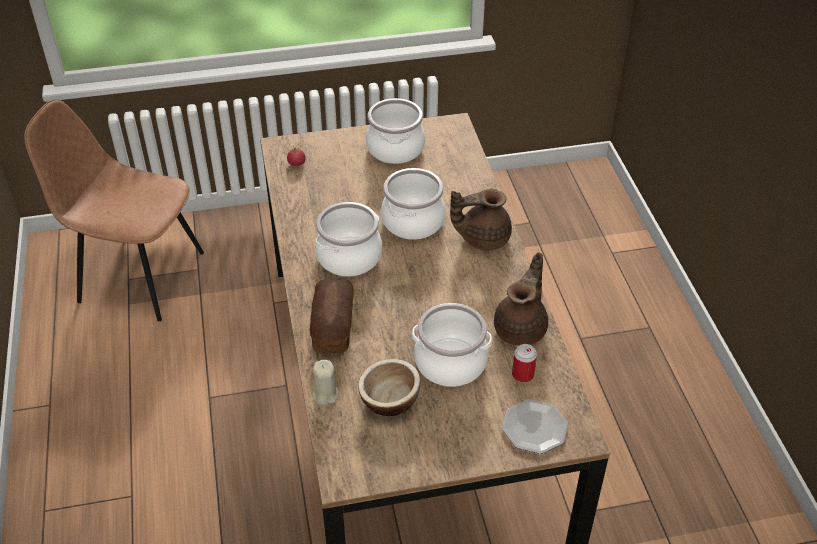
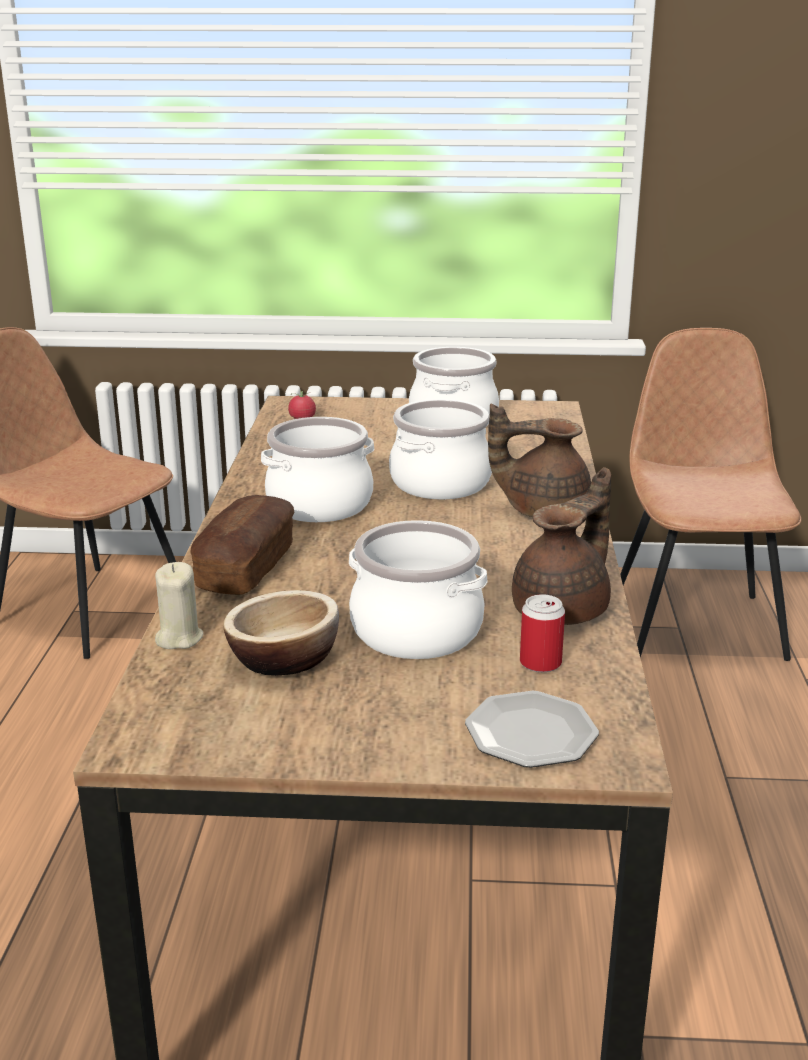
camera: 15 degrees right, 20 degrees down
(540, 218) = (696, 624): none -> brown chair

